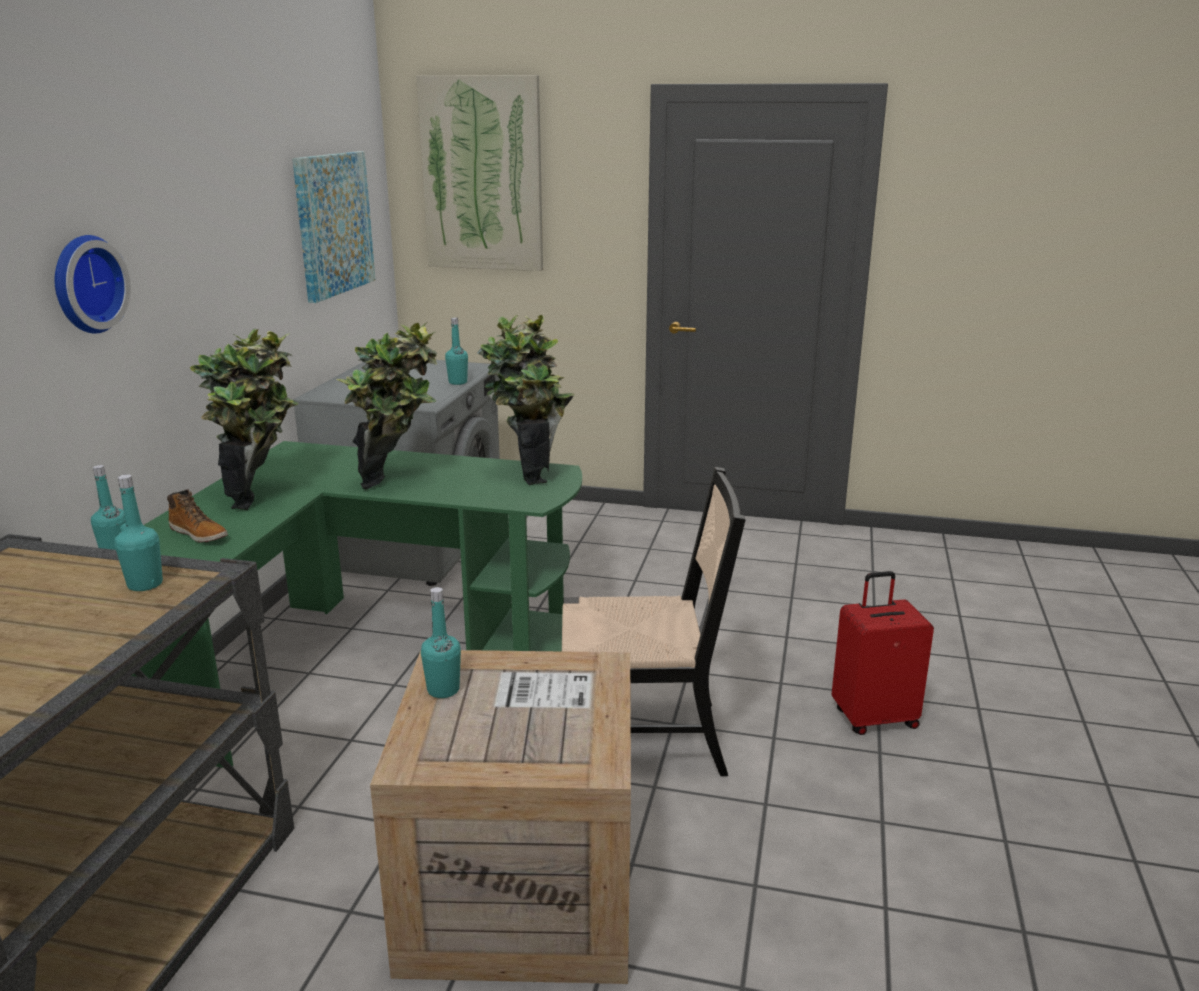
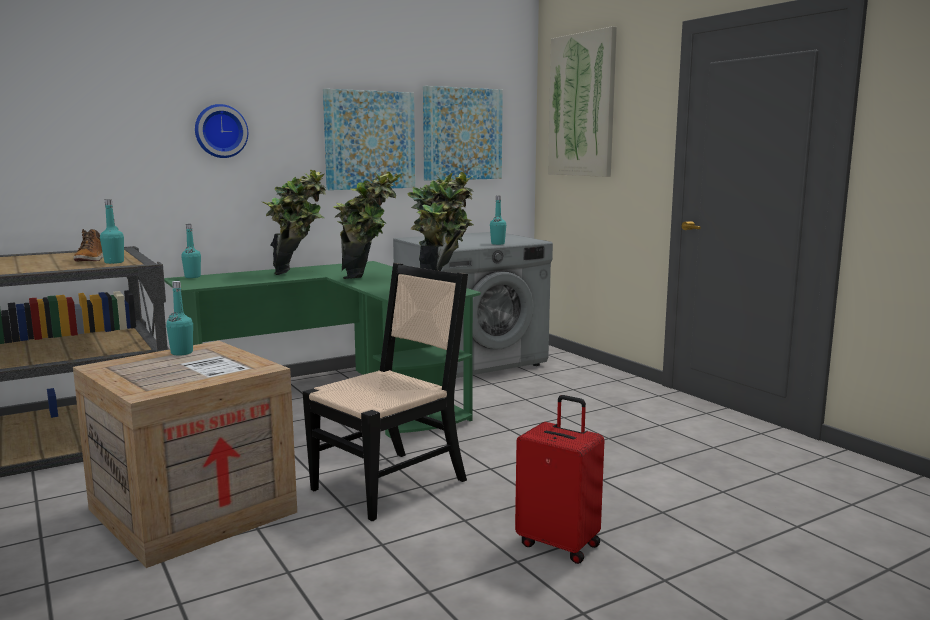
camera: 45 degrees right, 10 degrees down
(199, 534) = (238, 278): boot -> boot (91, 260)
(251, 256) = (369, 140): none -> picture
(644, 739) = (389, 485): chair -> chair turned 90 degrees counterclockwise

